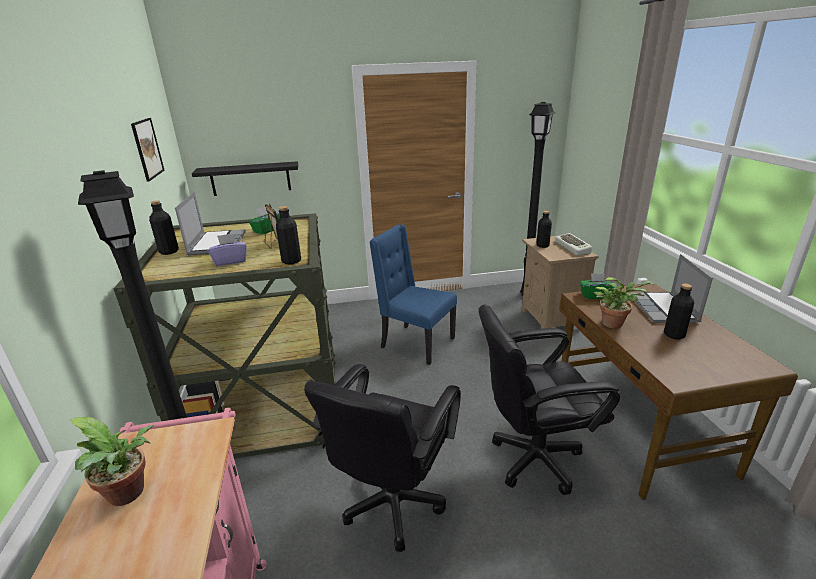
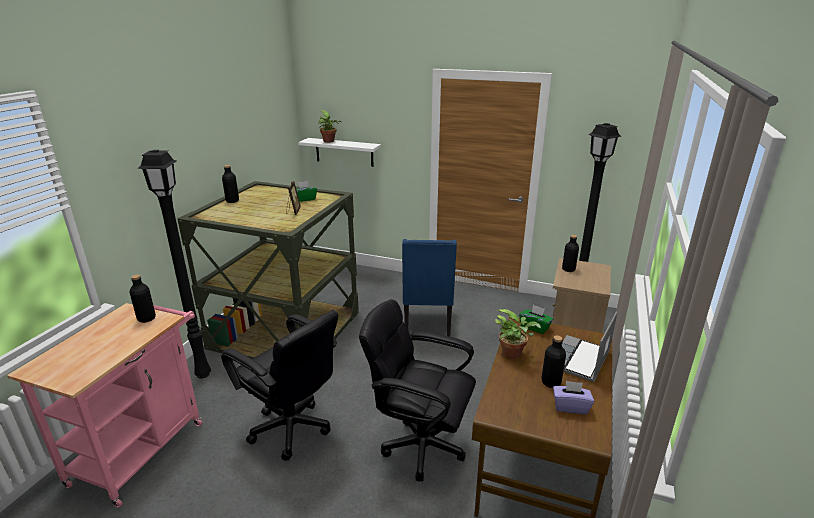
camera: 30 degrees right, 0 degrees up
(130, 494) = (106, 334): potted plant -> potted plant (329, 141)
(147, 148) = (253, 124): picture -> none
(216, 243) = (263, 202): laptop -> none
(230, 261) = (253, 217): purple tissue box -> purple tissue box (570, 406)
(250, 178) = (344, 152): black shelf -> white shelf
(291, 261) = (284, 227): black bottle -> black bottle (146, 318)
(392, 510) = (294, 431): black office chair -> black office chair turned 105 degrees counterclockwise
(415, 343) = (427, 325): blue chair -> blue chair turned 150 degrees counterclockwise
(573, 247) = (596, 280): keyboard -> none

